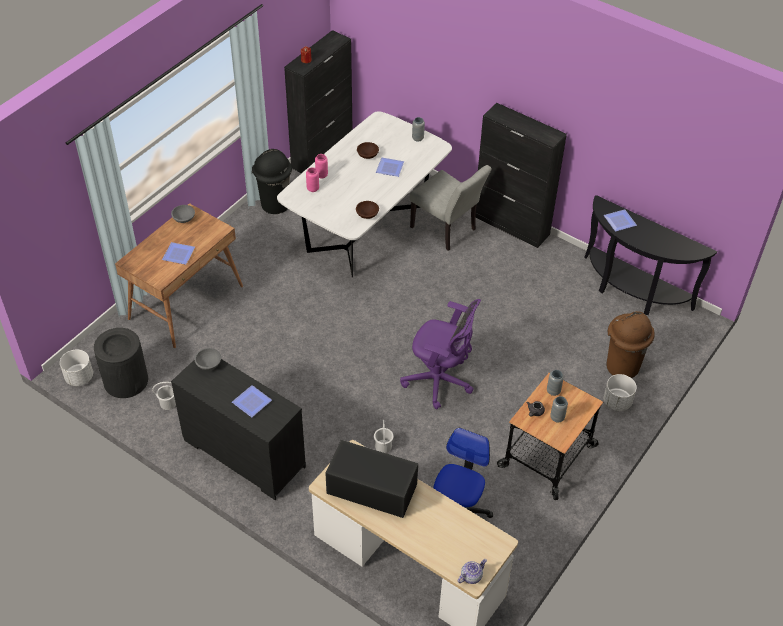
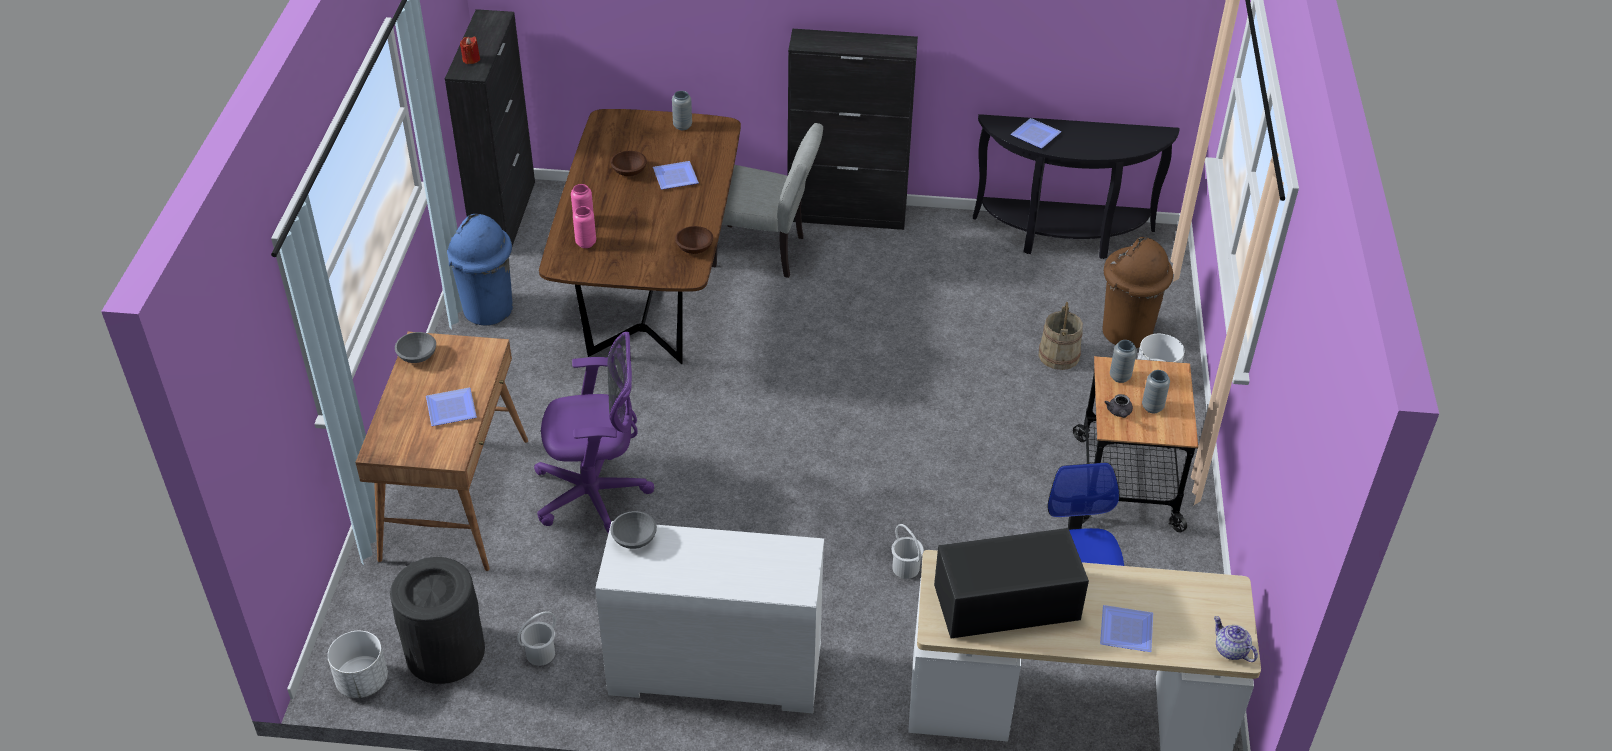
camera: 30 degrees left, 5 degrees down
(243, 454) = (714, 672): black dresser -> white dresser
(252, 403) = (746, 564): plate -> plate (1128, 632)
(275, 204) = (487, 310): black trash can -> blue trash can
(366, 229) = (651, 293): white dining table -> brown dining table
(440, 381) = (913, 449): purple office chair -> purple office chair (596, 495)
(471, 576) = (1230, 650): teapot -> teapot turned 60 degrees counterclockwise
(569, 363) = (1059, 355): none -> beige bucket

